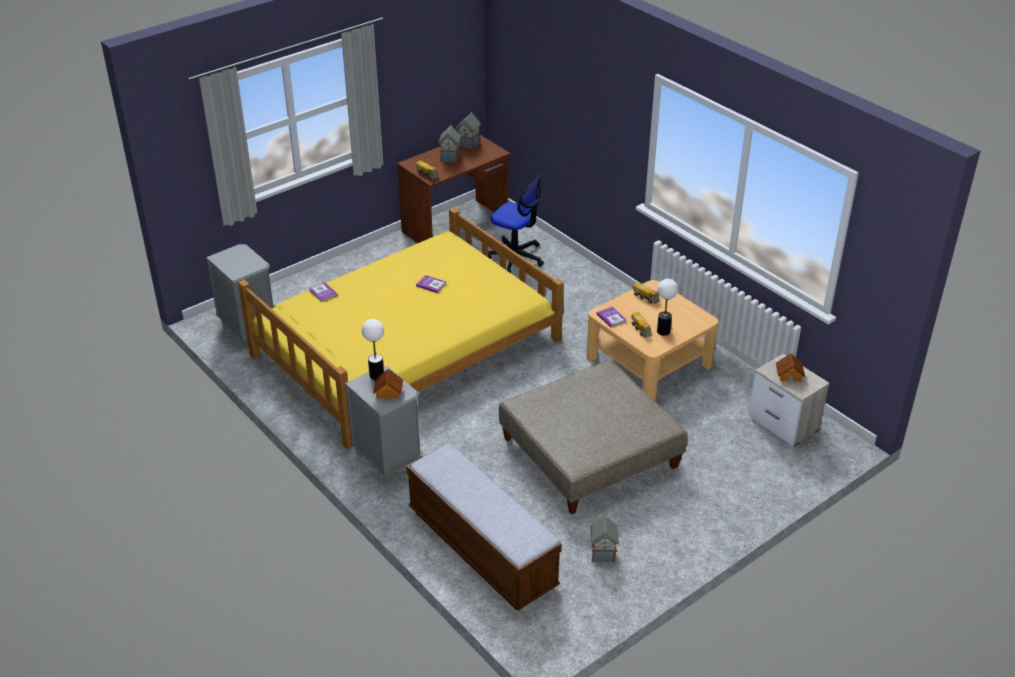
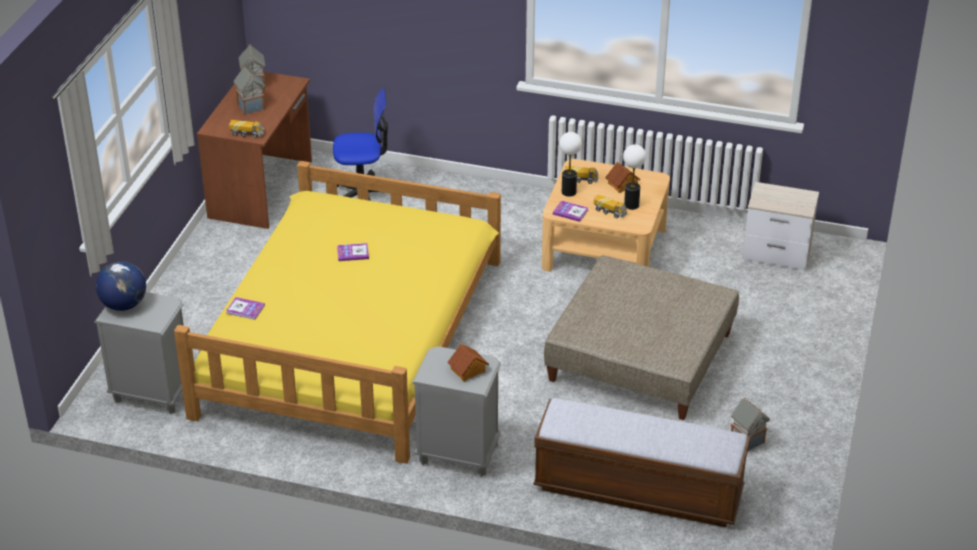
camera: 35 degrees left, 0 degrees up
(232, 254) = (124, 305): none -> globe
(376, 375) = (436, 359): table lamp -> table lamp (568, 192)
(789, 375) = (780, 198): toy house -> toy house (622, 184)

